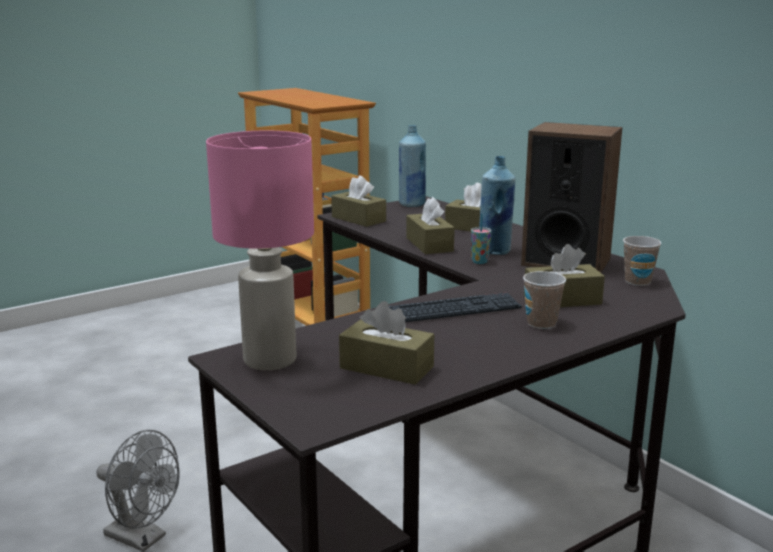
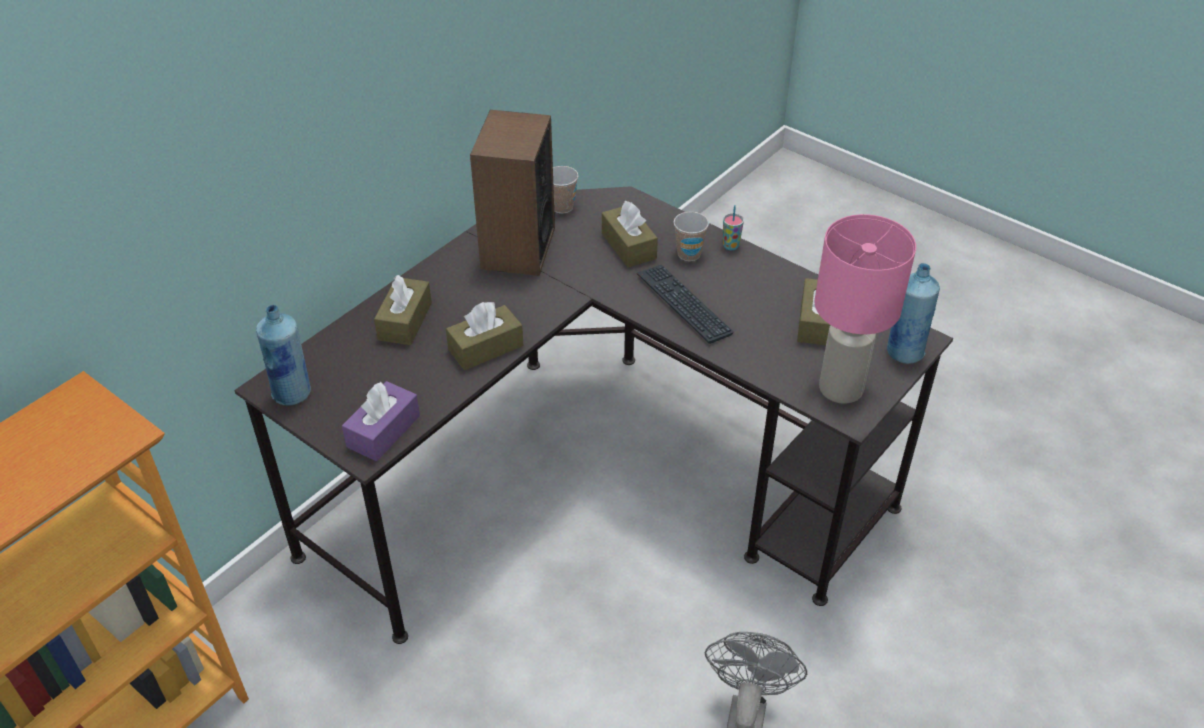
camera: 105 degrees left, 25 degrees up
(358, 219) = (383, 431): brown tissue box -> purple tissue box
(479, 262) = (536, 303): cup -> cup (730, 246)
(494, 251) = (497, 296): blue bottle -> blue bottle (904, 352)

